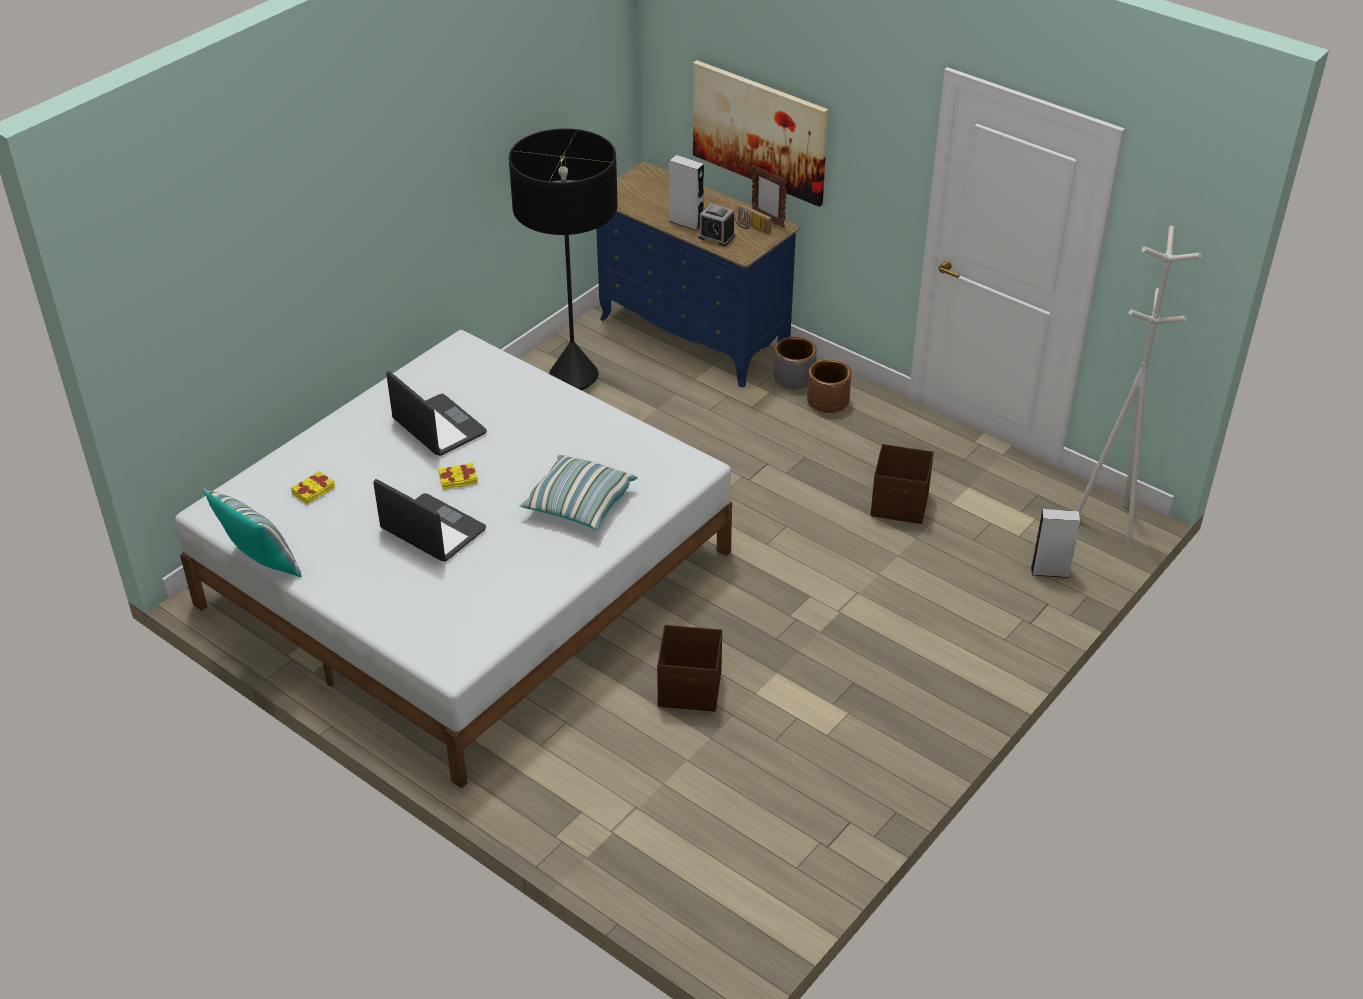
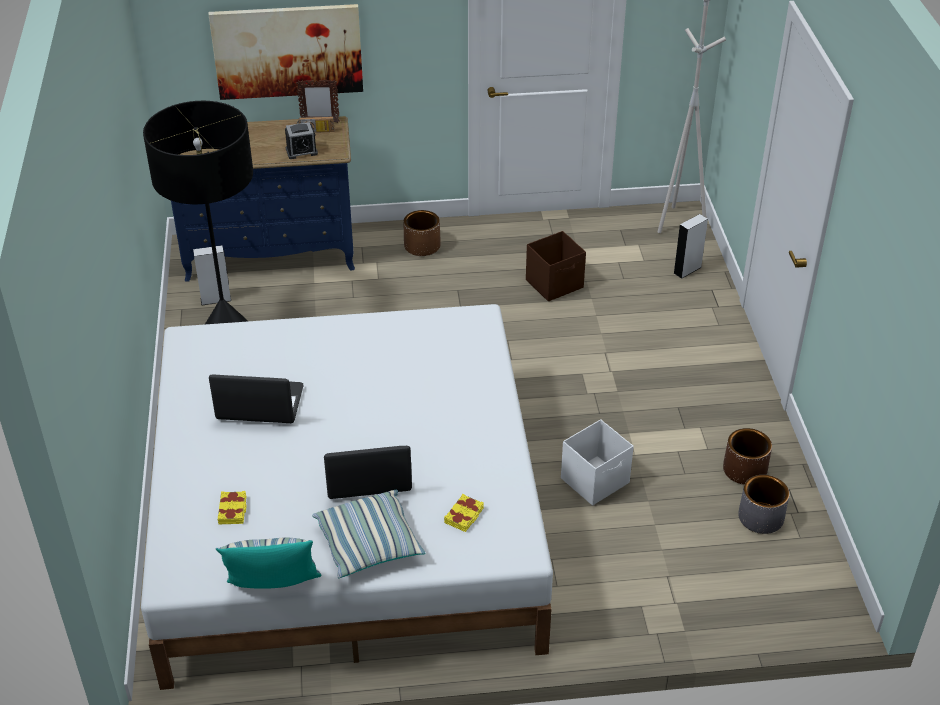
camera: 45 degrees left, 0 degrees up
(458, 479) = (331, 430): yellow book -> yellow book (464, 516)
(579, 504) = (441, 390): pillow -> pillow (369, 545)
(686, 223) = (265, 153): grey speaker -> grey speaker (215, 299)
(690, 690) = (596, 481): brown storage box -> white storage box
(794, 378) = (379, 244): grey planter -> grey planter (760, 518)
(832, 776) = (744, 470): none -> brown planter

